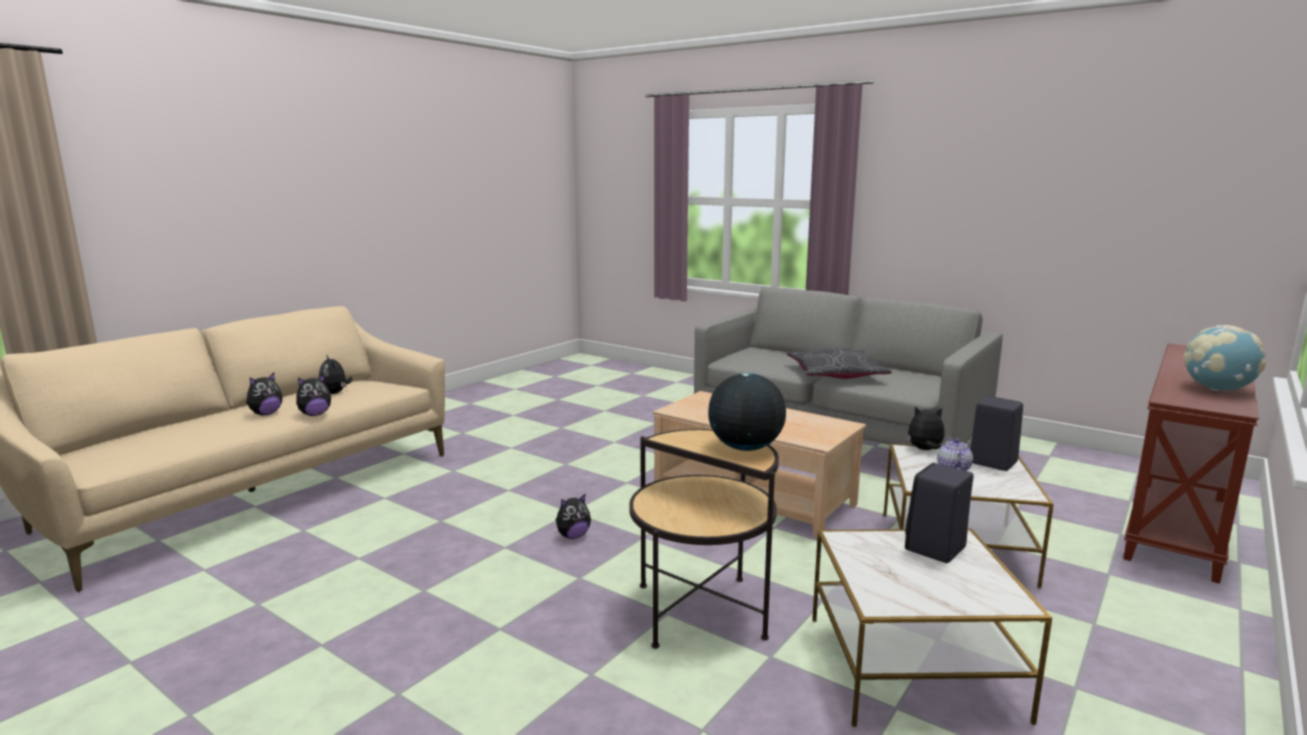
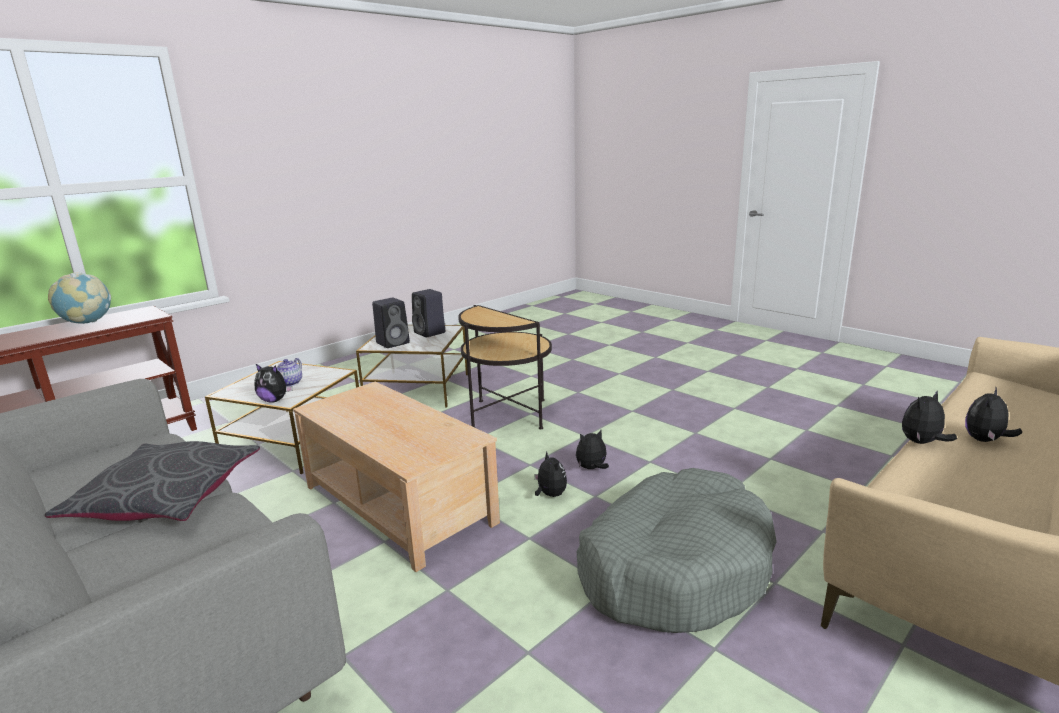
camera: 170 degrees left, 5 degrees up
(336, 393) = (977, 491): plush toy -> plush toy (550, 495)
(518, 473) = (674, 567): none -> grey dog bed
(745, 448) = (476, 315): globe -> none
(991, 462) = (248, 387): black speaker -> black speaker (430, 333)

